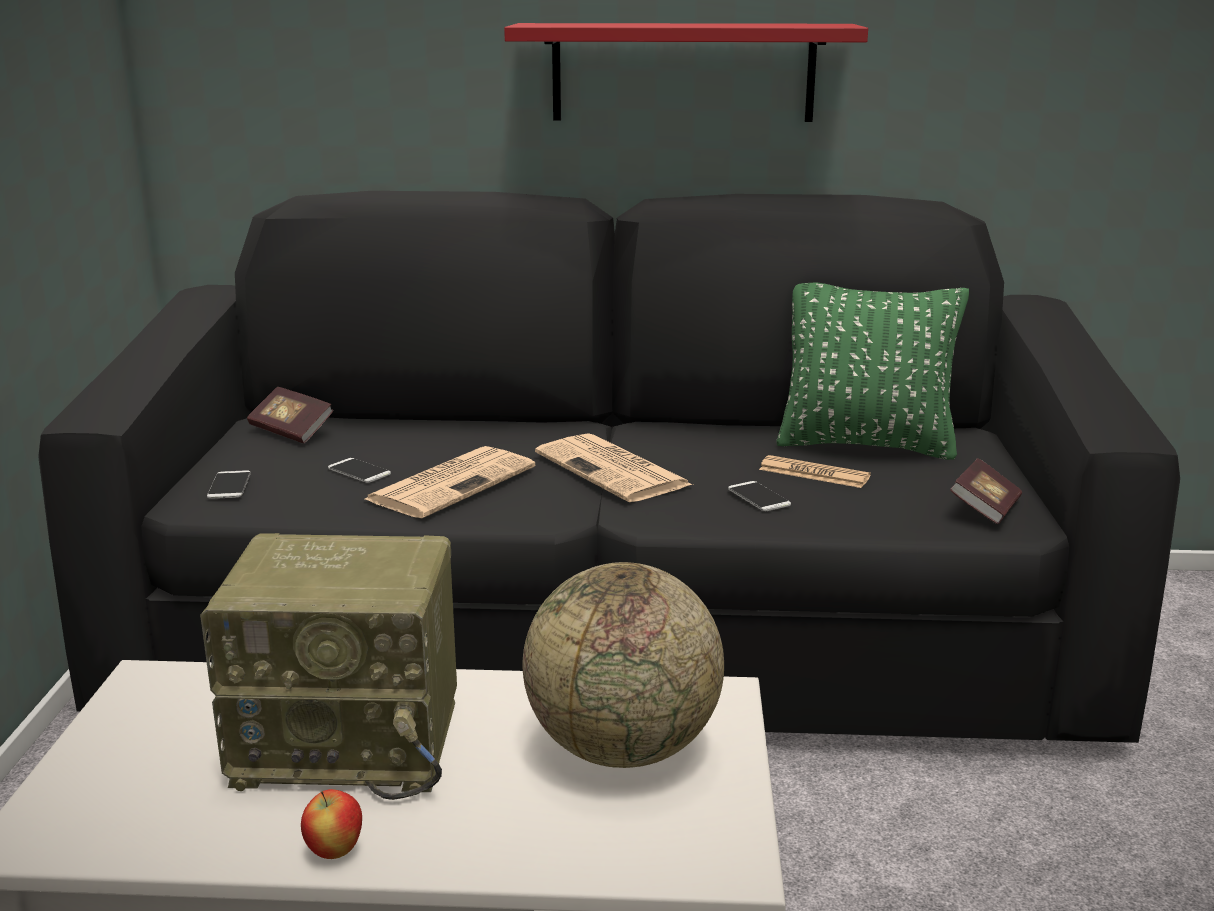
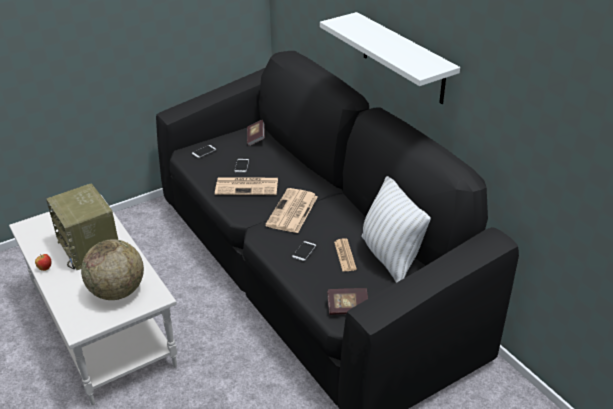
camera: 55 degrees right, 15 degrees up
(683, 72) = (403, 58): red shelf -> white shelf
(865, 445) = (390, 257): green pillow -> white pillow

